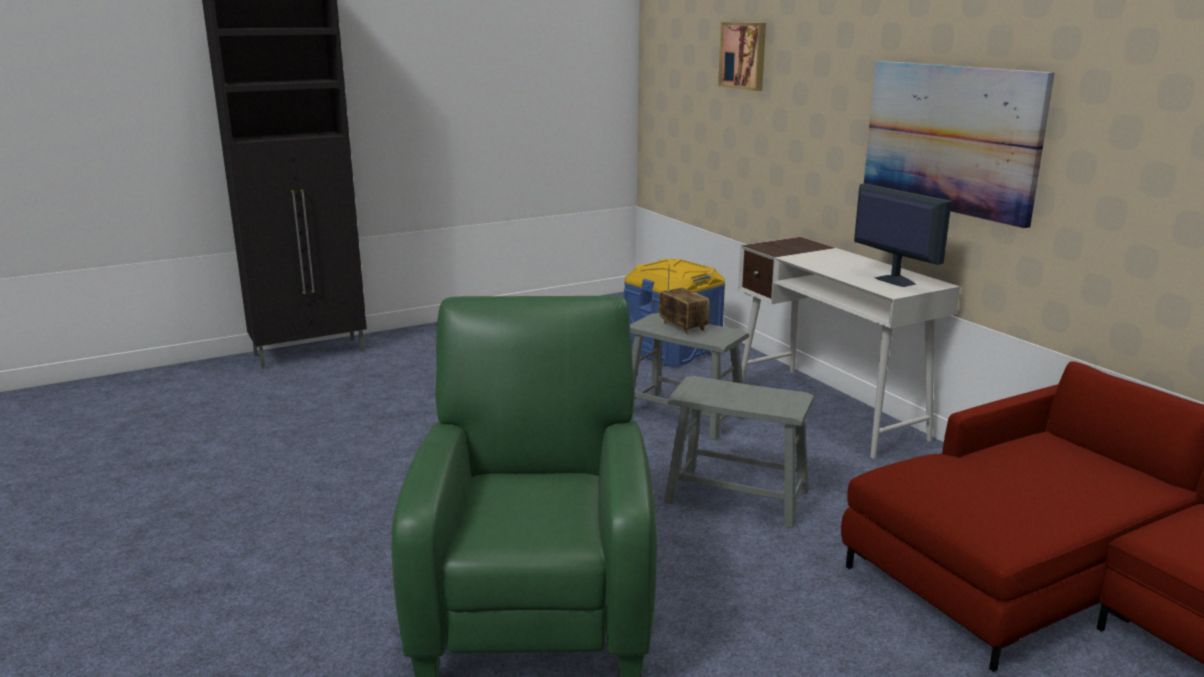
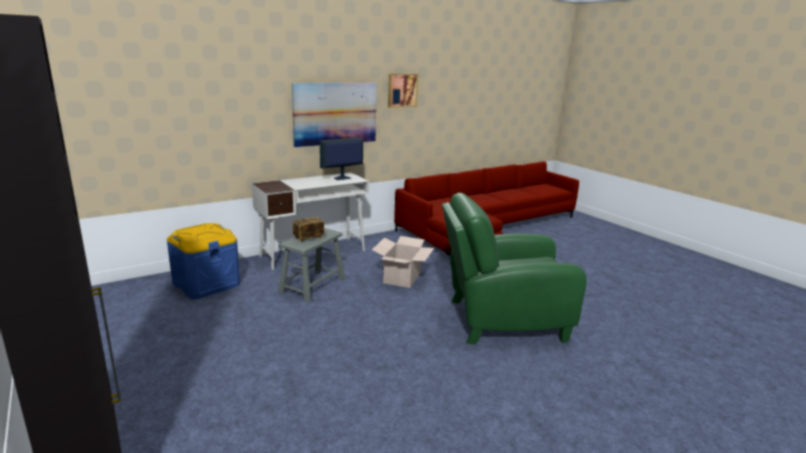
camera: 95 degrees left, 0 degrees up
(737, 496) = (401, 278): grey stool -> cardboard box
(744, 55) = (173, 86): picture -> picture (402, 90)

